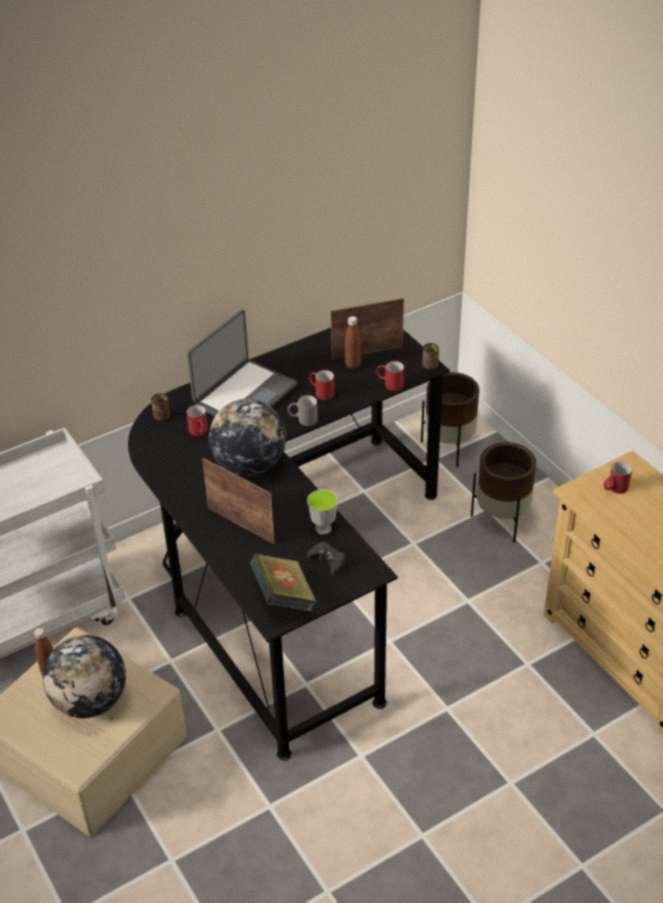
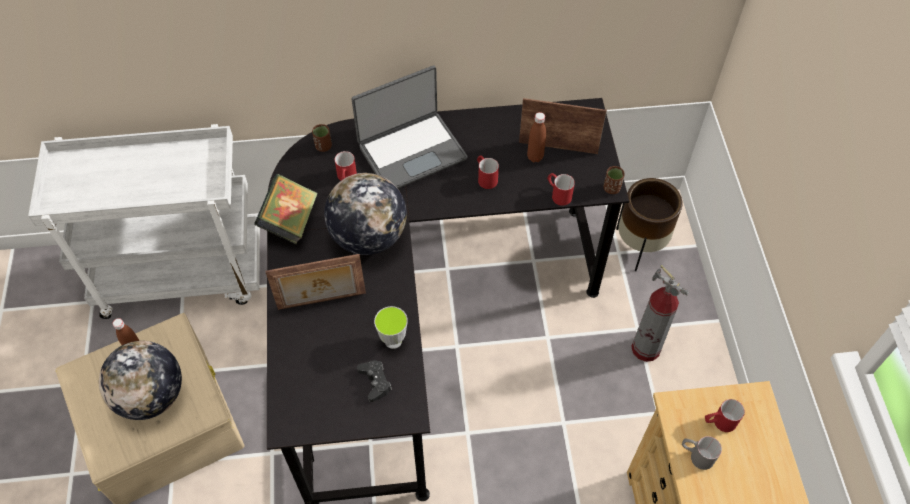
camera: 25 degrees right, 15 degrees up
(242, 524) = (322, 302): picture frame -> picture frame turned 105 degrees clockwise
(284, 598) = (309, 406): book -> book (290, 221)
(302, 420) = (449, 203): grey mug -> grey mug (696, 455)
(502, 520) = (646, 349): brown planter -> fire extinguisher

